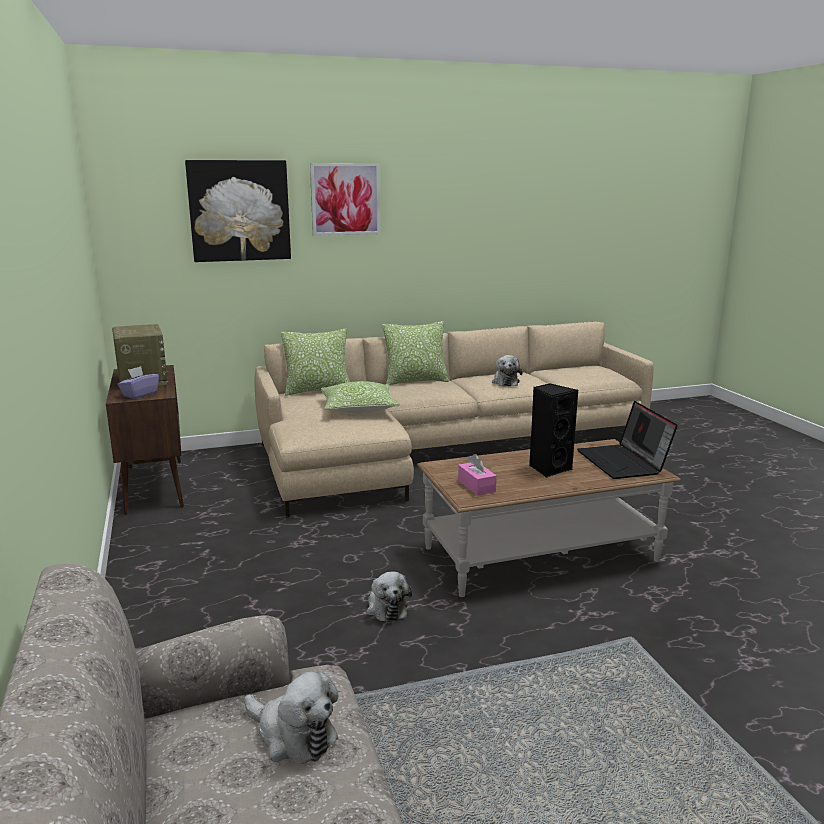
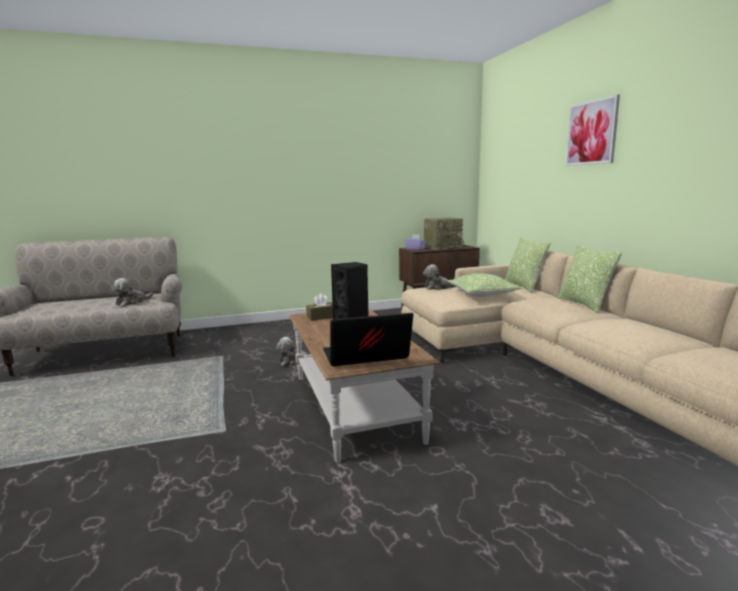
camera: 90 degrees right, 5 degrees down
(239, 211) = (532, 149): picture -> none
(476, 486) = (322, 317): pink tissue box -> brown tissue box
(505, 382) = (620, 328): plush toy -> plush toy (438, 287)

